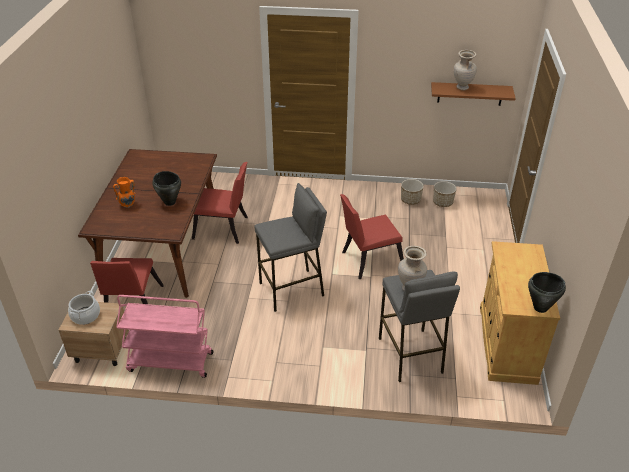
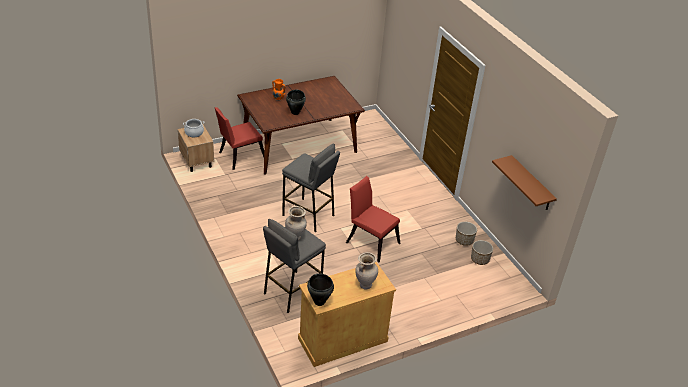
camera: 55 degrees right, 0 degrees up
(169, 362) = (208, 190): pink cart -> none
(224, 229) = (340, 162): red chair -> none
(462, 88) = (520, 172): beige vase -> beige vase (365, 285)

